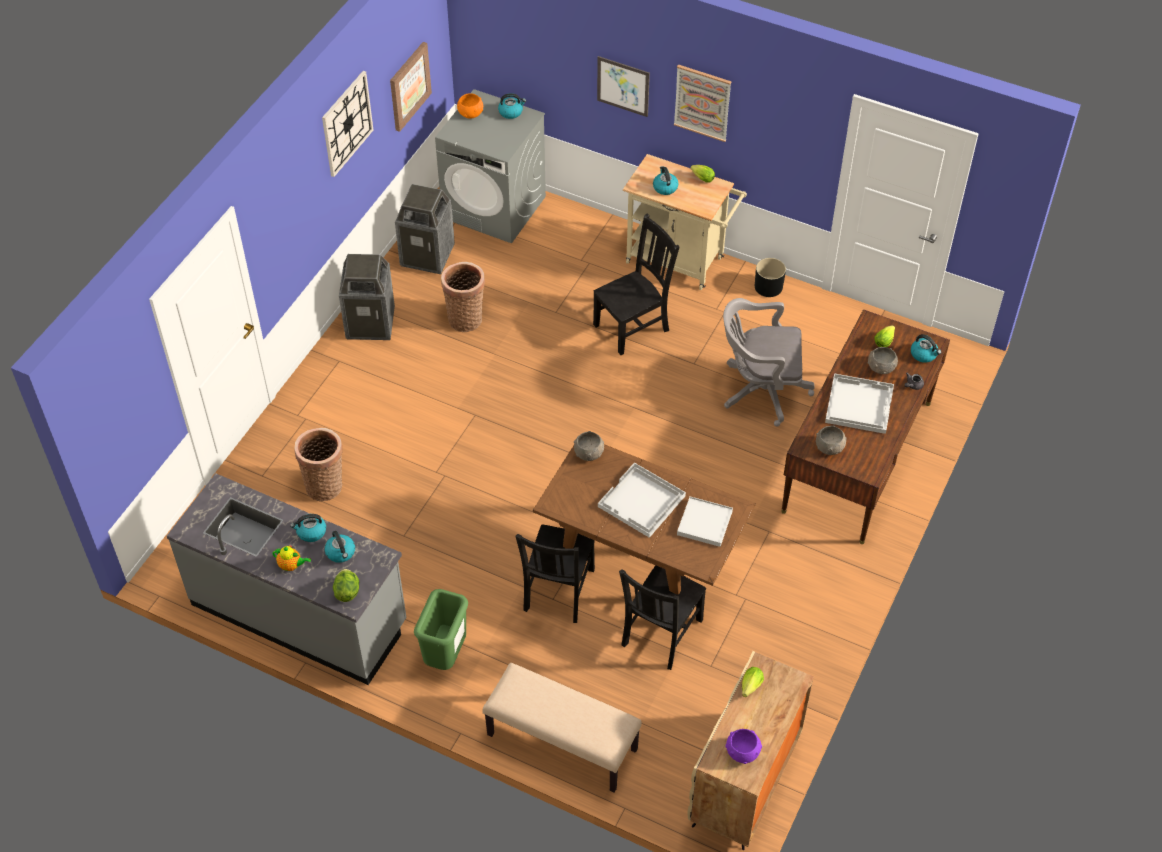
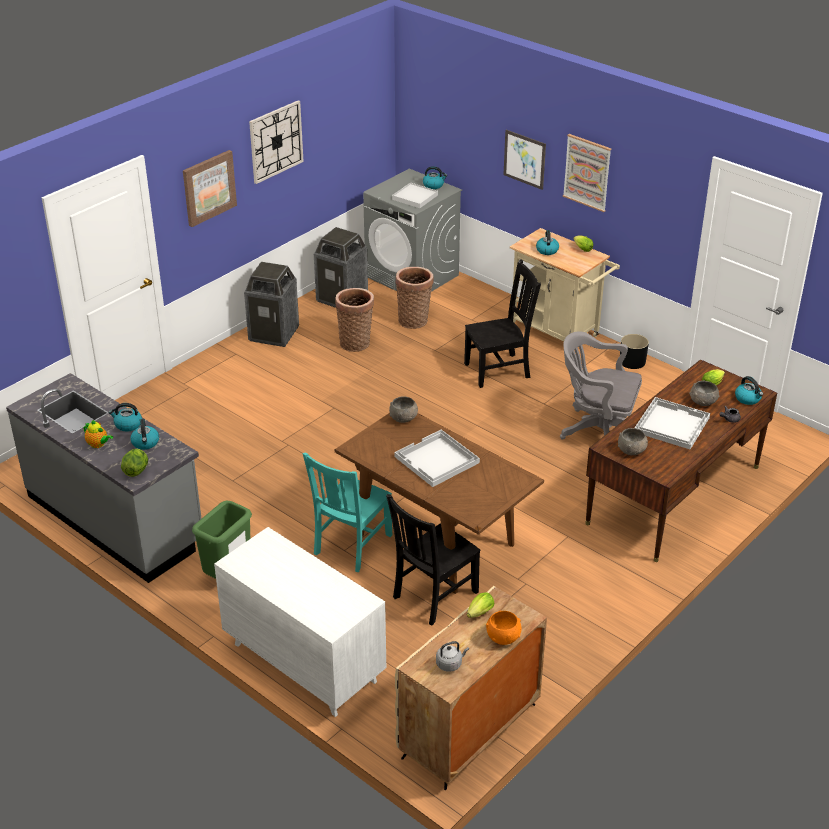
camera: 15 degrees right, 15 degrees down
(325, 484) = (183, 433): basket -> basket (414, 320)
(409, 86) = (347, 142): picture -> picture (209, 187)
(470, 113) = (399, 181): orange bowl -> orange bowl (503, 636)
(558, 592) = (351, 546): black chair -> turquoise chair
(561, 742) = (303, 662): beige bench -> white dresser
(704, 523) = (489, 485): white tray -> white tray (415, 197)
(742, 751) = (450, 664): purple bowl -> grey kettle

